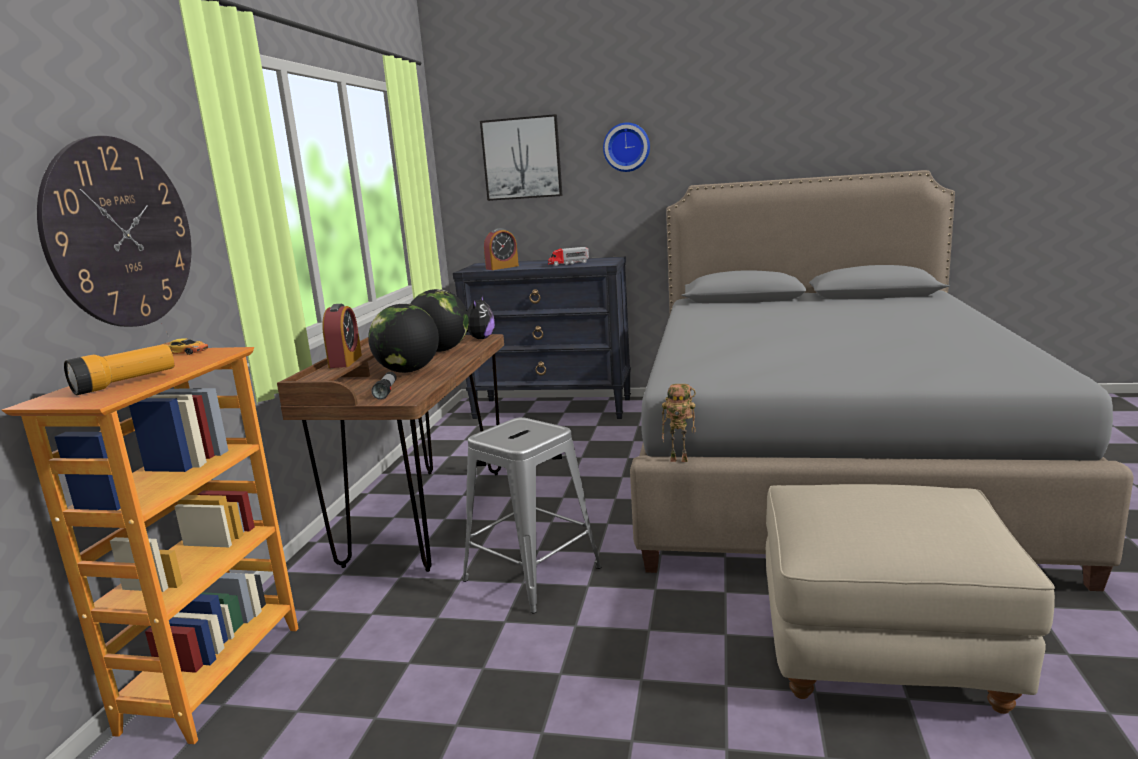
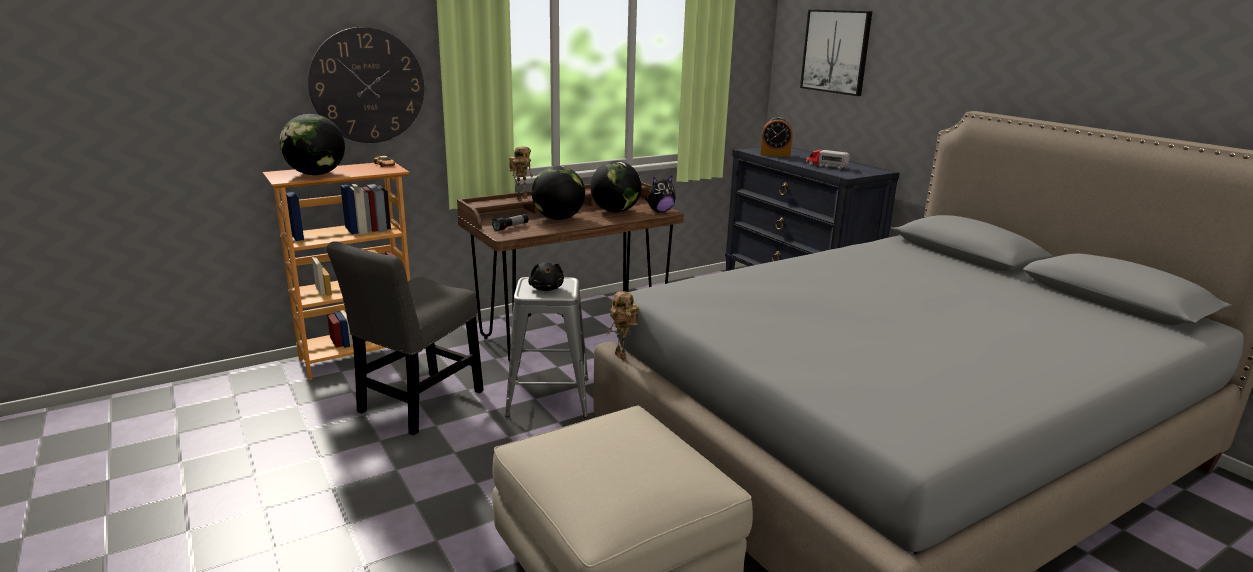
camera: 45 degrees right, 5 degrees up
(125, 383) = (316, 174): flashlight -> globe
(345, 361) = (521, 198): alarm clock -> toy robot
(415, 666) = (417, 404): none -> grey chair
(521, 434) = (546, 288): none -> black plush toy
(626, 147) = (927, 56): wall clock -> none

